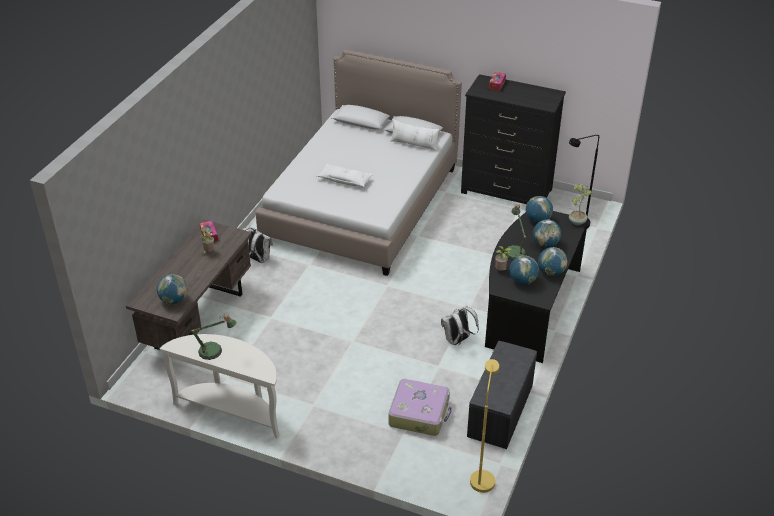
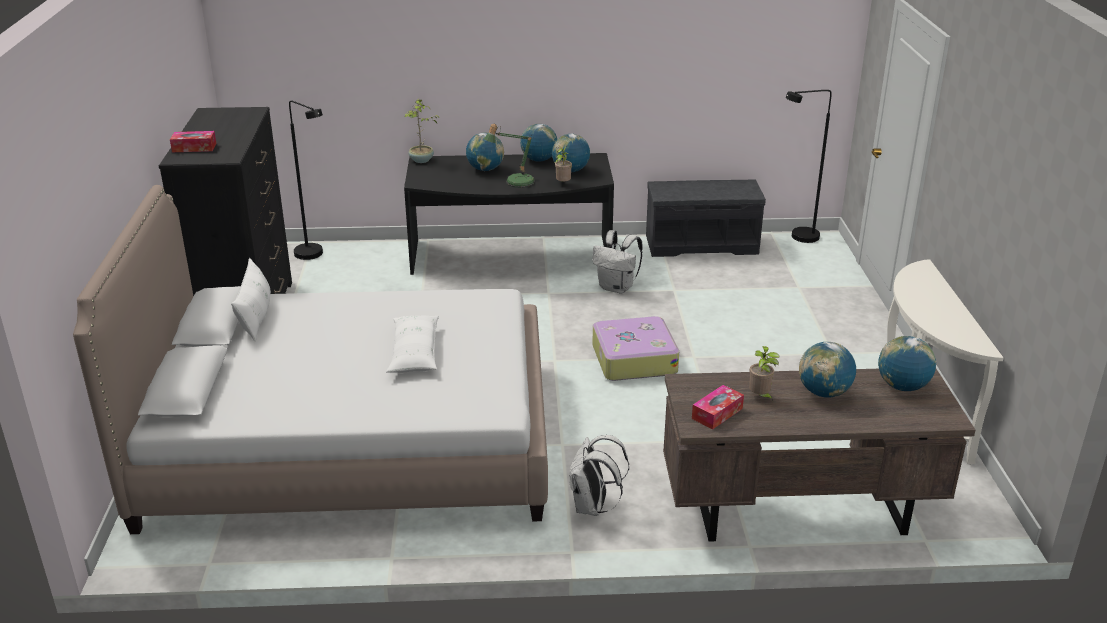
camera: 115 degrees left, 10 degrees down
(214, 351) = (944, 313): table lamp -> none
(419, 413) = (759, 285): suitcase -> suitcase (633, 359)
(482, 476) = (798, 238): yellow floor lamp -> black floor lamp
(538, 220) = (436, 180): globe -> globe (824, 393)

